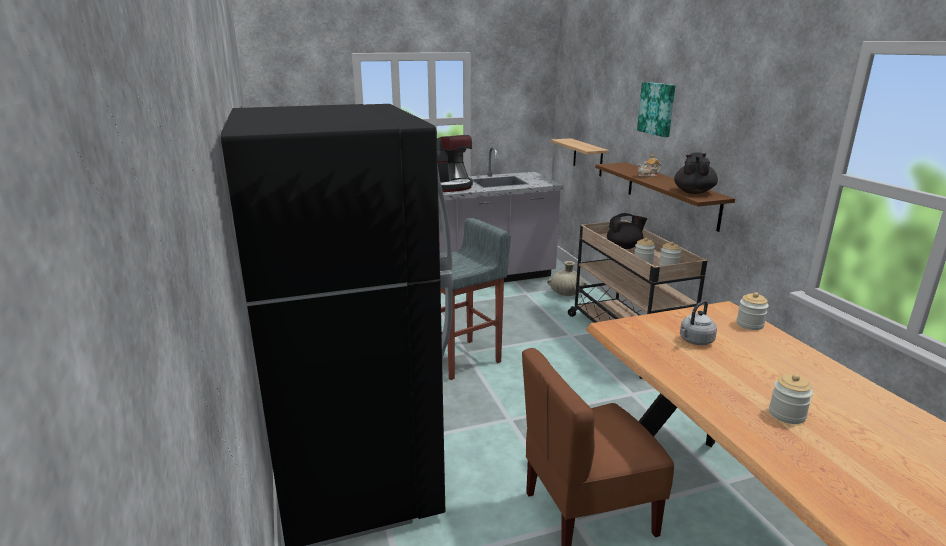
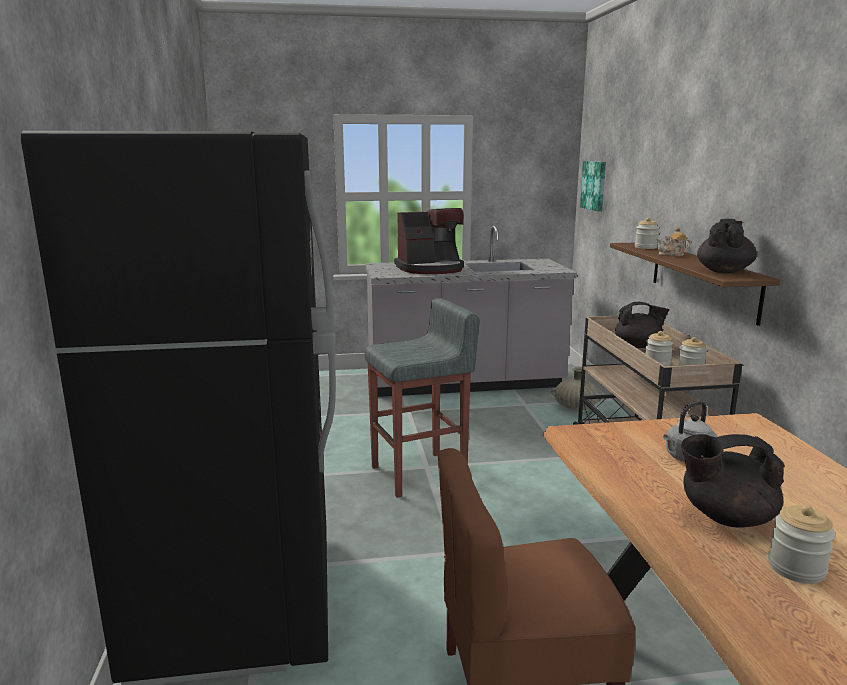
camera: 10 degrees right, 5 degrees down
(588, 157) = (610, 239): shelf -> none
(657, 108) = (687, 171): picture -> picture (594, 185)
(733, 383) = (725, 517): none -> black teapot
(749, 324) = (777, 444): jar -> jar (645, 247)

